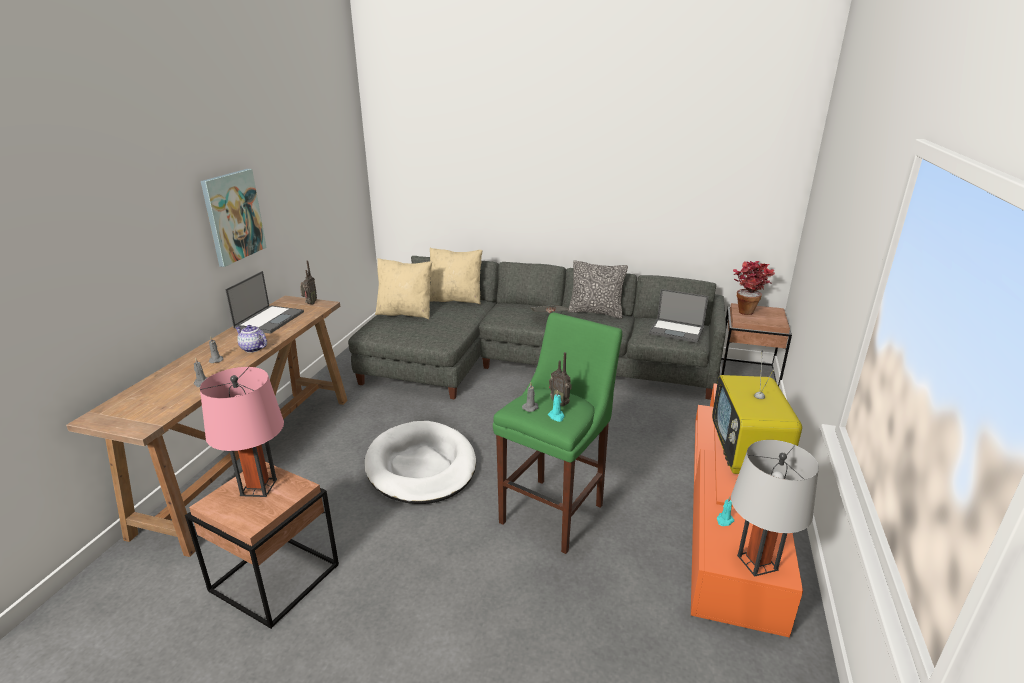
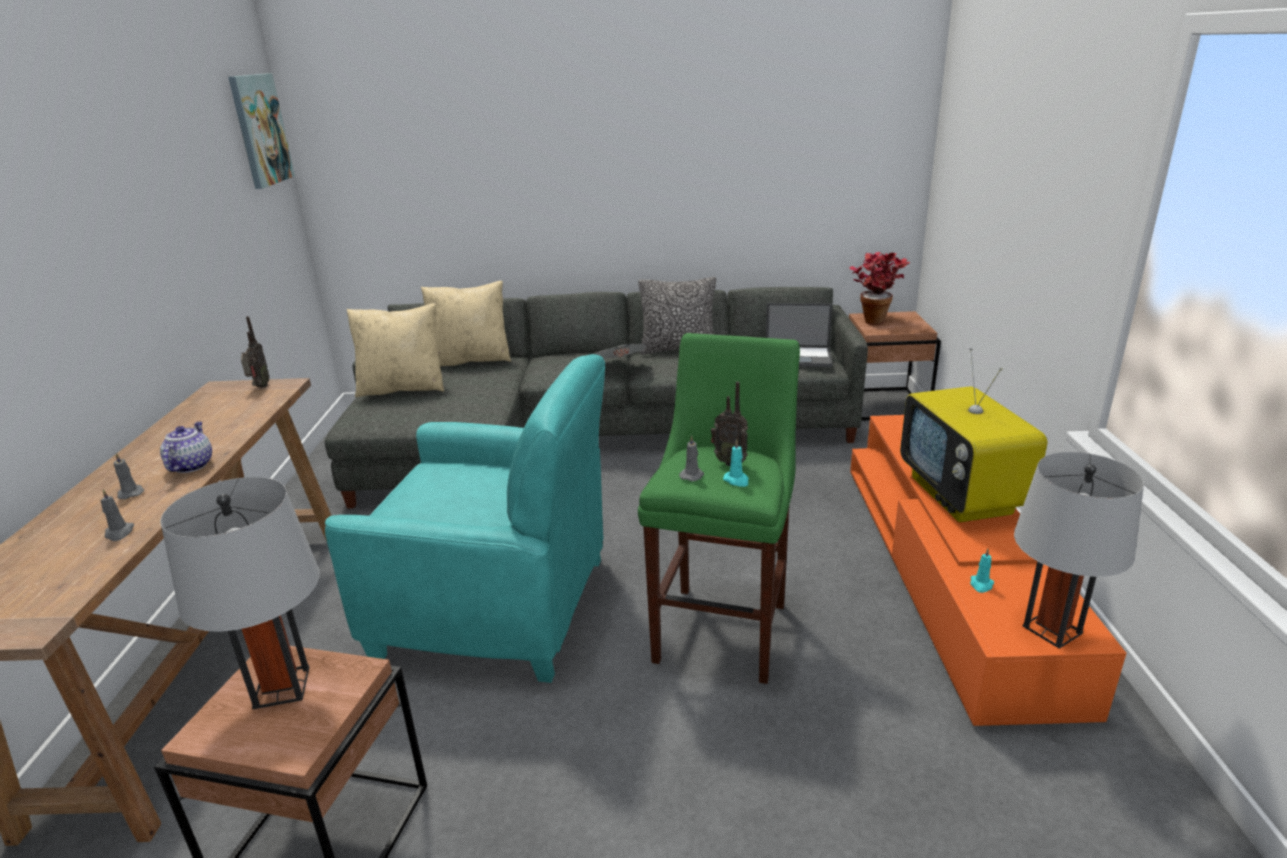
camera: 15 degrees left, 0 degrees up
(233, 216) = (110, 251): picture -> picture (260, 130)
(253, 348) = (191, 465): teapot -> teapot turned 75 degrees clockwise
(259, 487) = (282, 687): pink table lamp -> grey table lamp
(269, 319) = (200, 419): laptop -> none
(421, 466) = (498, 607): white dog bed -> turquoise armchair

